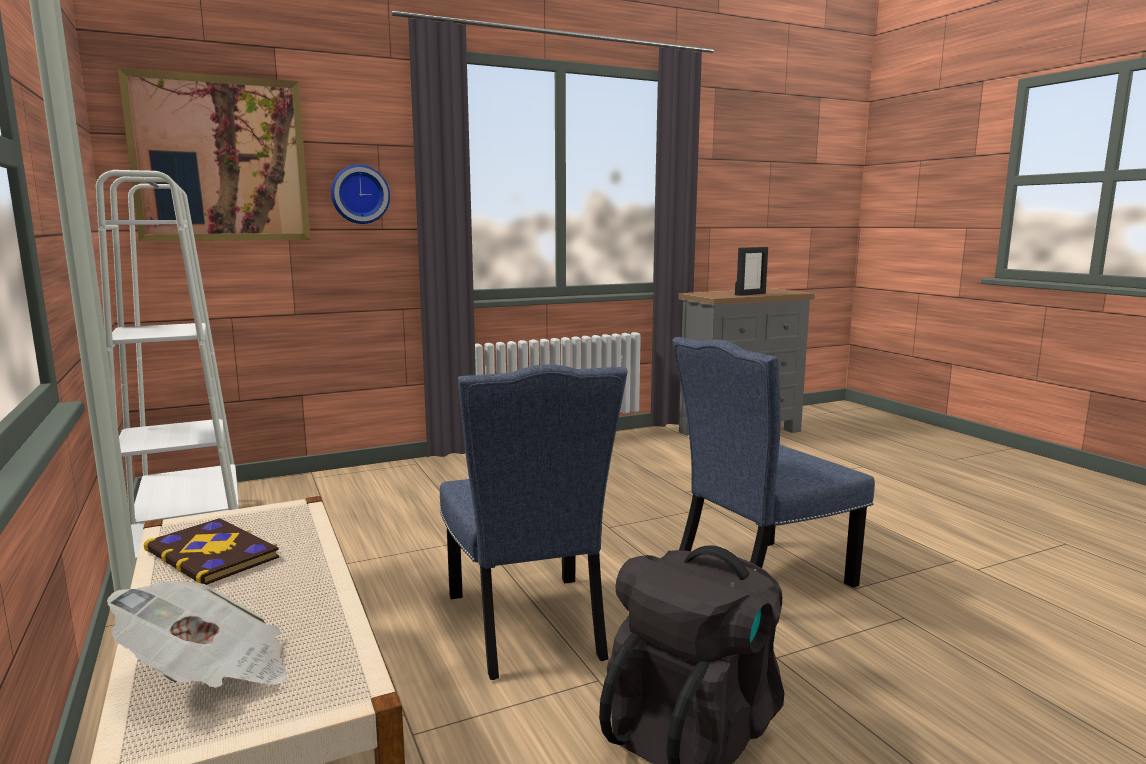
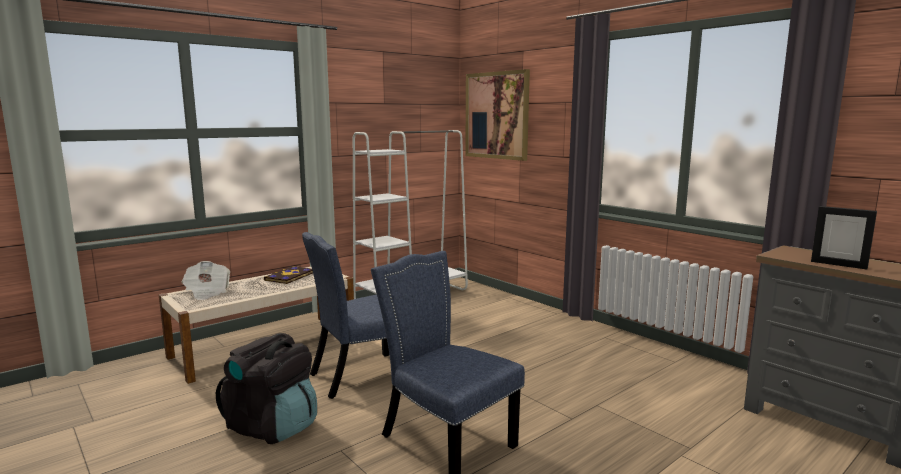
camera: 75 degrees right, 0 degrees up
(359, 194) = (552, 134): wall clock -> none

